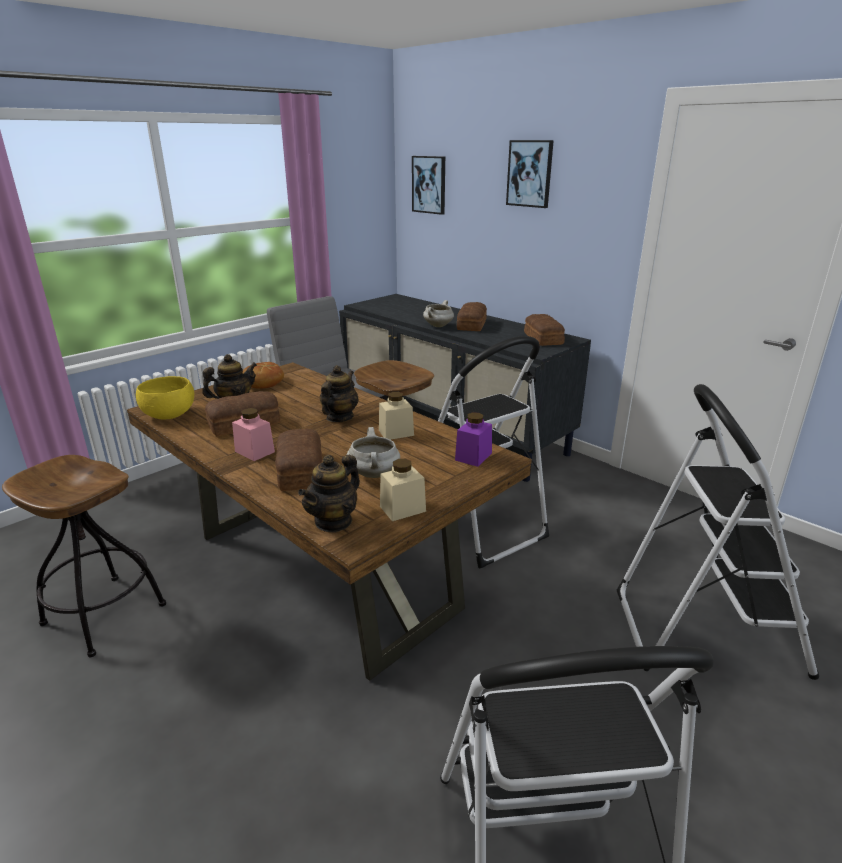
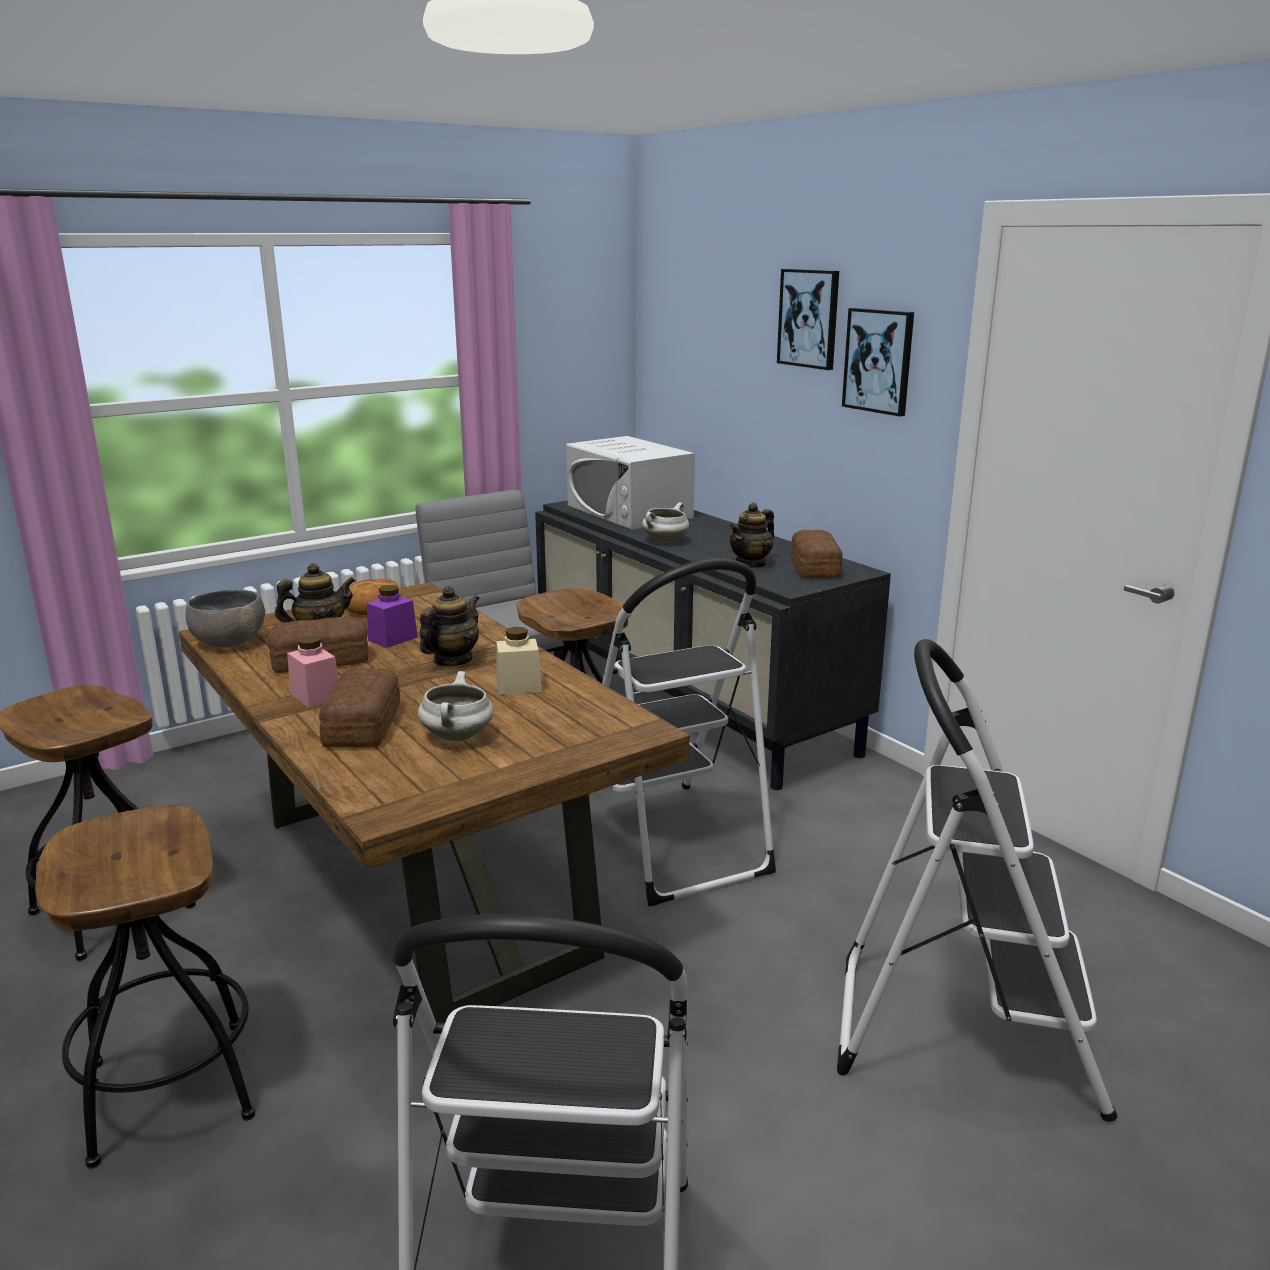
camera: 10 degrees right, 5 degrees down
(169, 415) = (229, 642): yellow bowl -> grey bowl
(193, 749) = (170, 1088): none -> brown stool
(333, 521) = (371, 789): teapot -> teapot (751, 564)
(402, 509) = (470, 782): beige jar -> none
(403, 308) = (629, 512): none -> white microwave
(429, 184) = (679, 329): picture -> picture (879, 361)
(472, 325) = (718, 542): bread -> none
(473, 456) = (608, 725): purple jar -> purple jar (393, 639)

